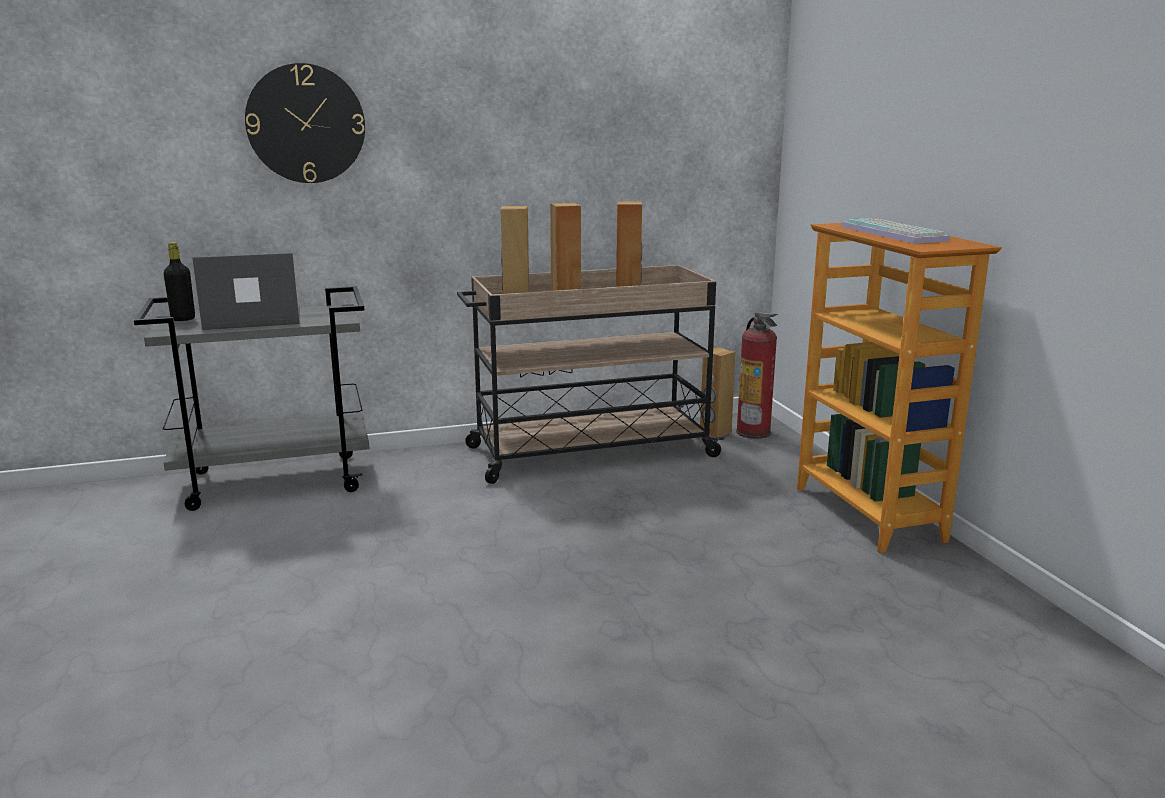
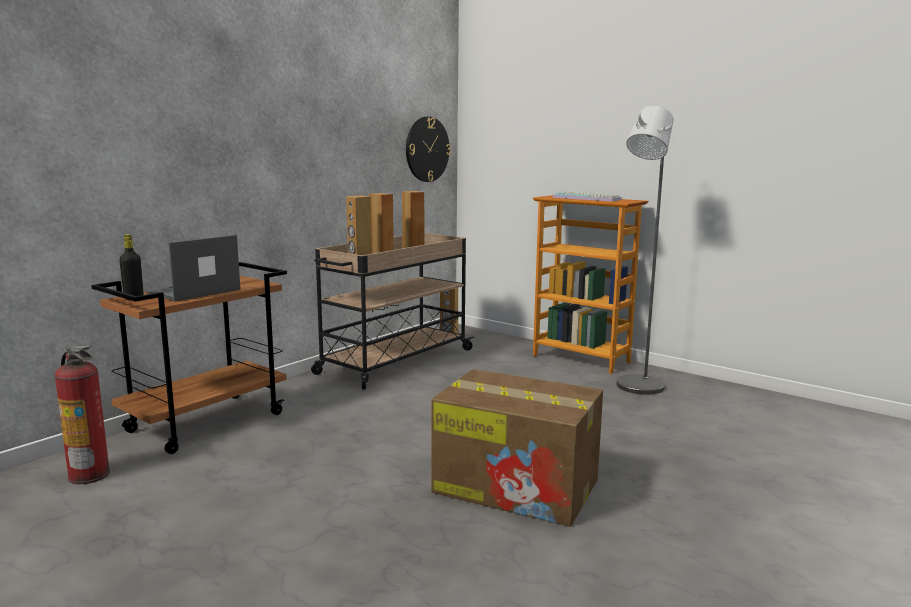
camera: 35 degrees left, 5 degrees down
(277, 481) = (207, 422): grey cart -> brown cart
(306, 124) = (205, 139): wall clock -> wall clock (427, 149)
(443, 692) = (518, 486): none -> cardboard box
(753, 432) = (469, 334): fire extinguisher -> fire extinguisher (90, 475)
(882, 593) = (636, 389): none -> grey floor lamp

